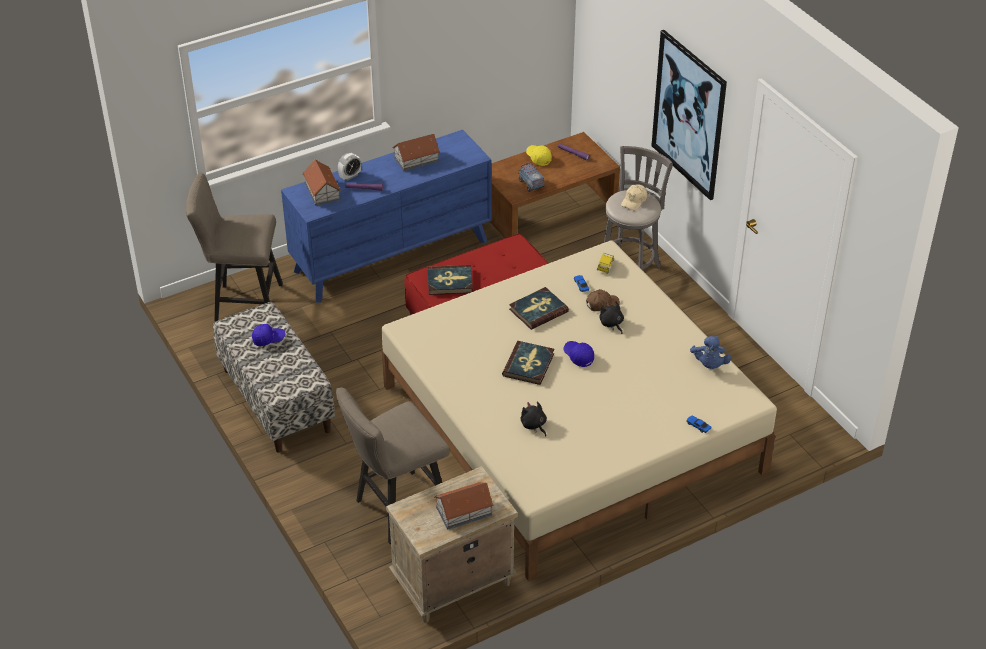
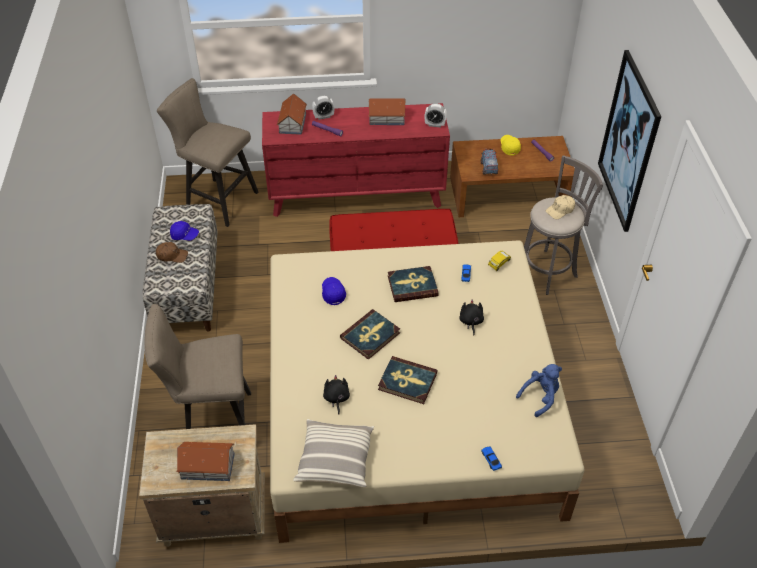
camera: 25 degrees right, 5 degrees up
(392, 255) = (356, 195): blue dresser -> red dresser
(450, 282) = (362, 233): book -> book (407, 382)
(469, 153) = (435, 124): none -> alarm clock
(566, 472) = (335, 460): none -> pillow
(578, 356) = (420, 343): blue cap -> blue cap (333, 293)
(602, 304) = (473, 299): brown cap -> brown cap (172, 255)
(709, 364) = (540, 397): blue plush toy -> blue plush toy turned 150 degrees counterclockwise

